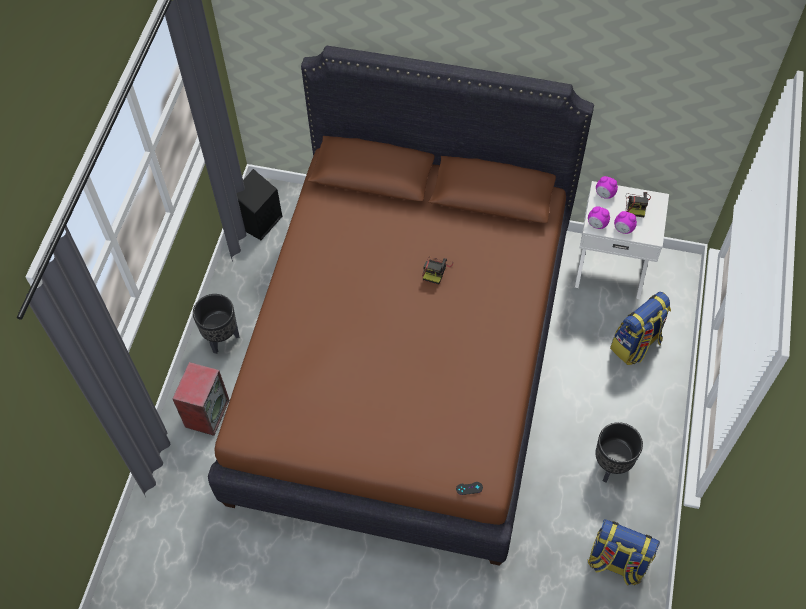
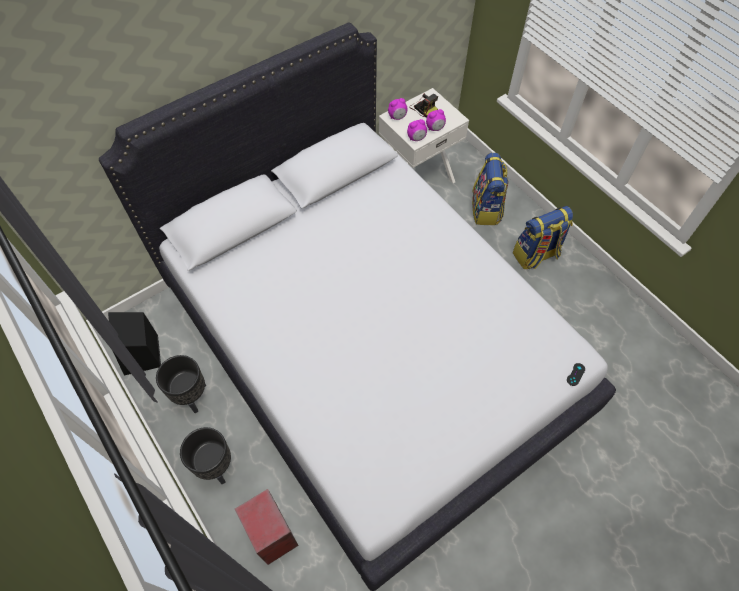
camera: 50 degrees left, 0 degrees up
(403, 361) = (368, 351): brown bed -> white bed
(436, 270) = (361, 251): camera -> none
(611, 466) = (562, 291): black planter -> black planter (192, 397)
(616, 562) = (636, 344): backpack -> backpack (536, 255)

